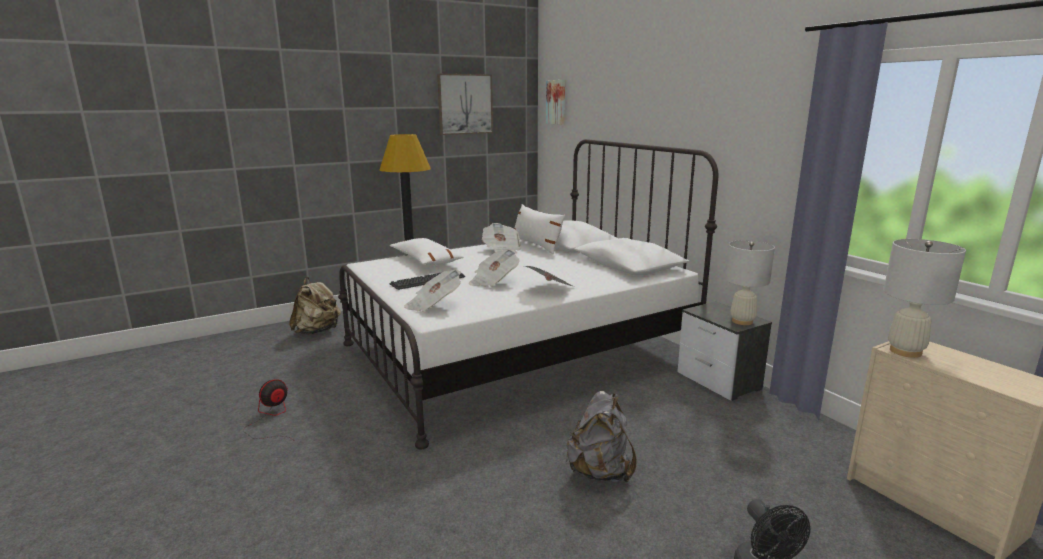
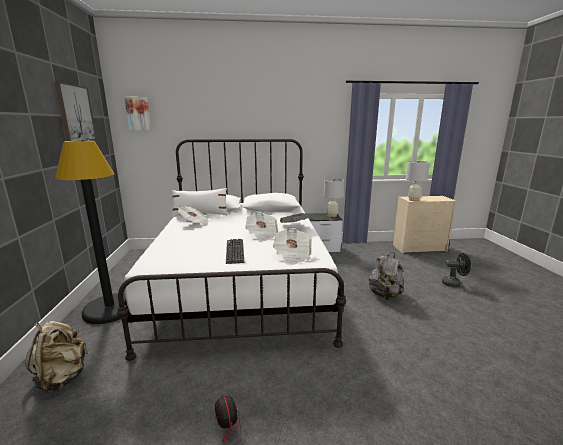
camera: 65 degrees left, 0 degrees up
(425, 260) = (180, 245): white pillow -> none

